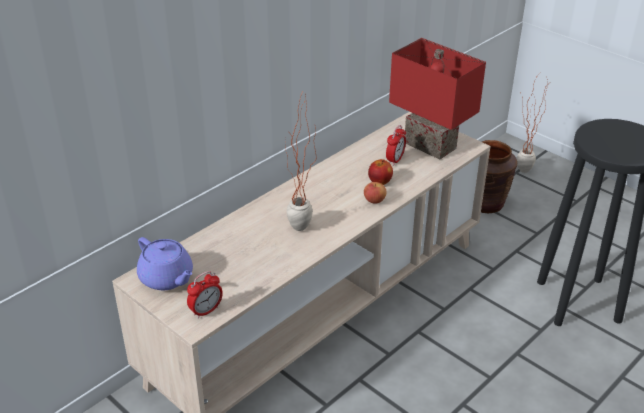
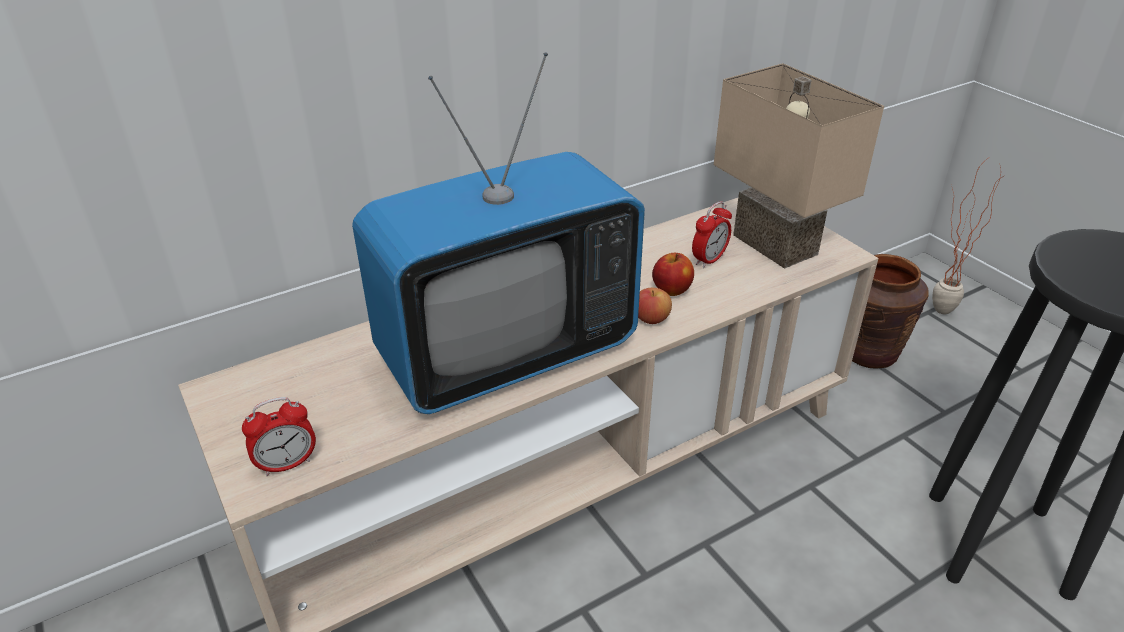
camera: 15 degrees right, 0 degrees up
(167, 278) = (260, 395): purple teapot -> none
(300, 233) = (507, 354): potted plant -> television
(427, 146) = (771, 245): red table lamp -> beige table lamp

